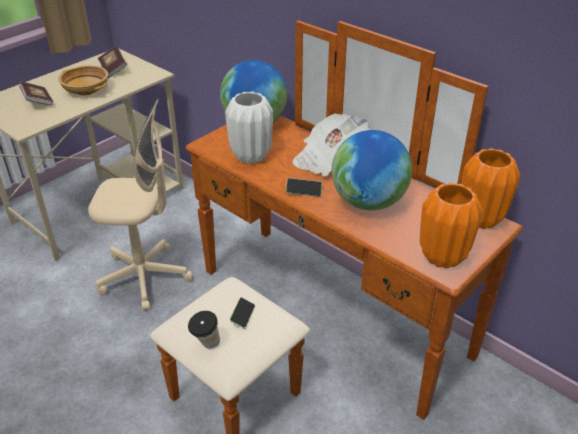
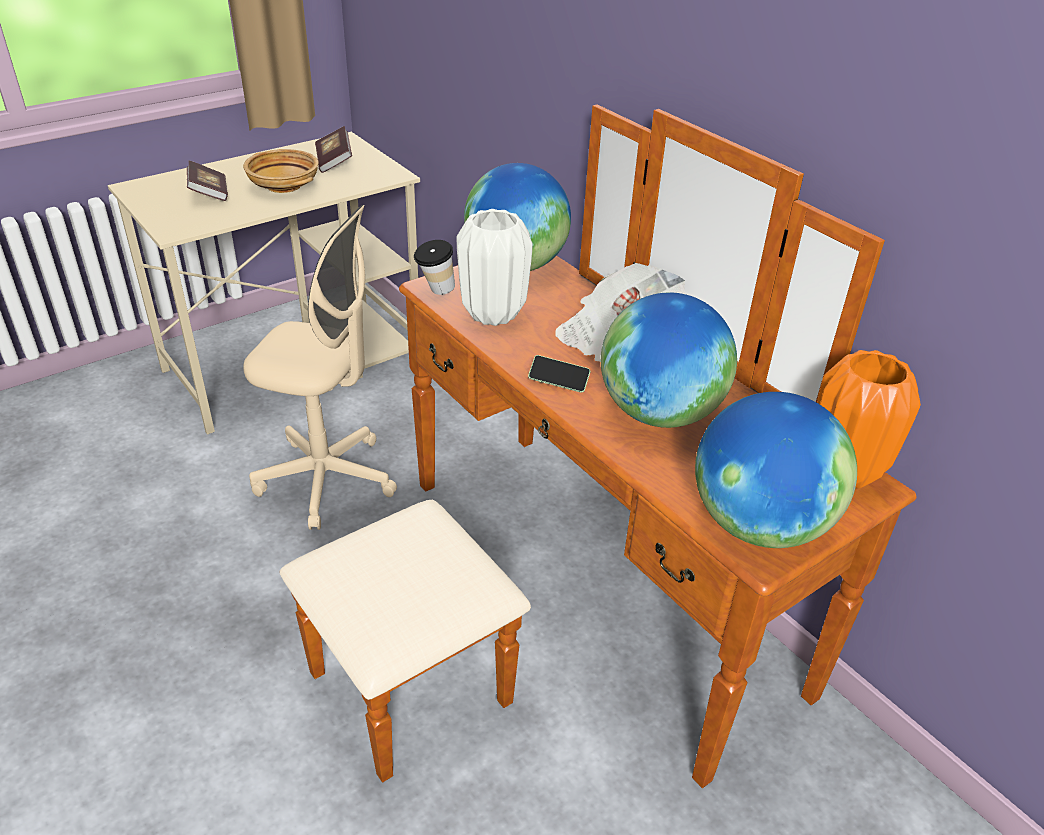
camera: 10 degrees right, 0 degrees up
(206, 345) = (354, 602): cup -> cup (435, 291)
(242, 316) = (425, 566): phone -> none
(442, 257) = (758, 524): orange vase -> globe

